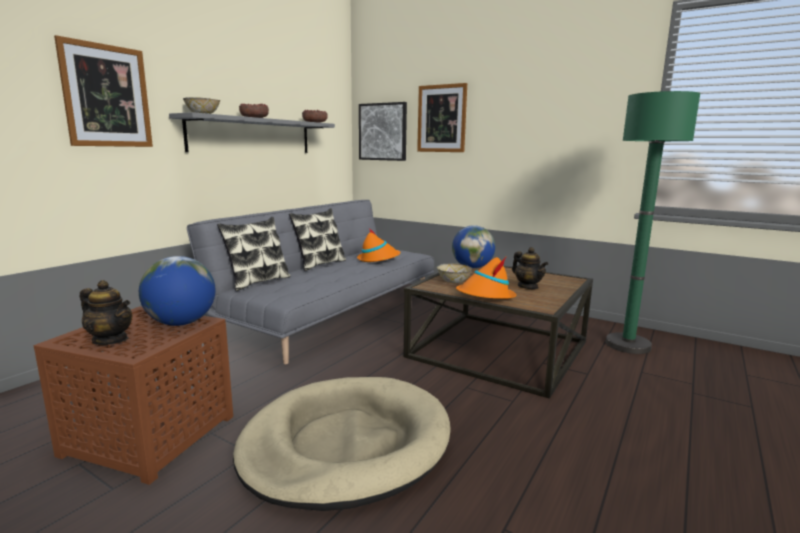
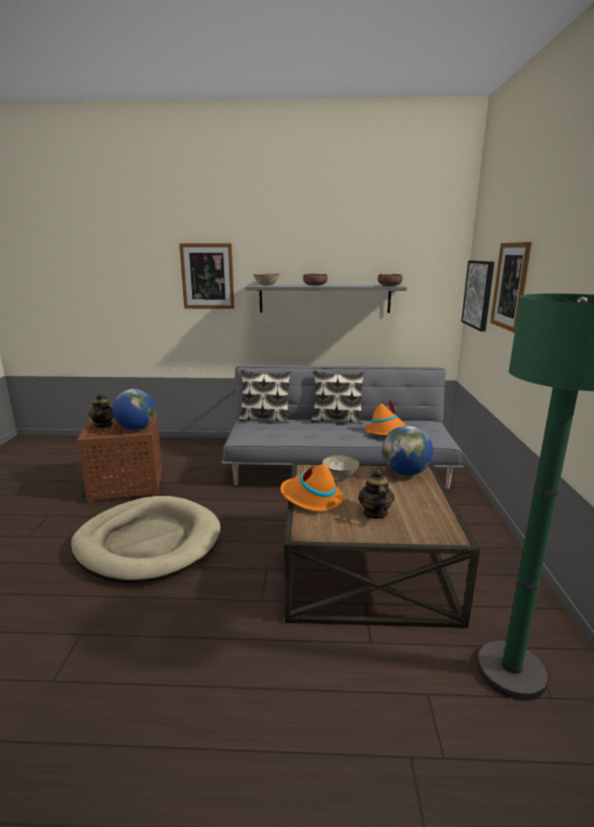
camera: 60 degrees right, 5 degrees up
(528, 287) = (375, 513): teapot -> teapot turned 150 degrees clockwise

